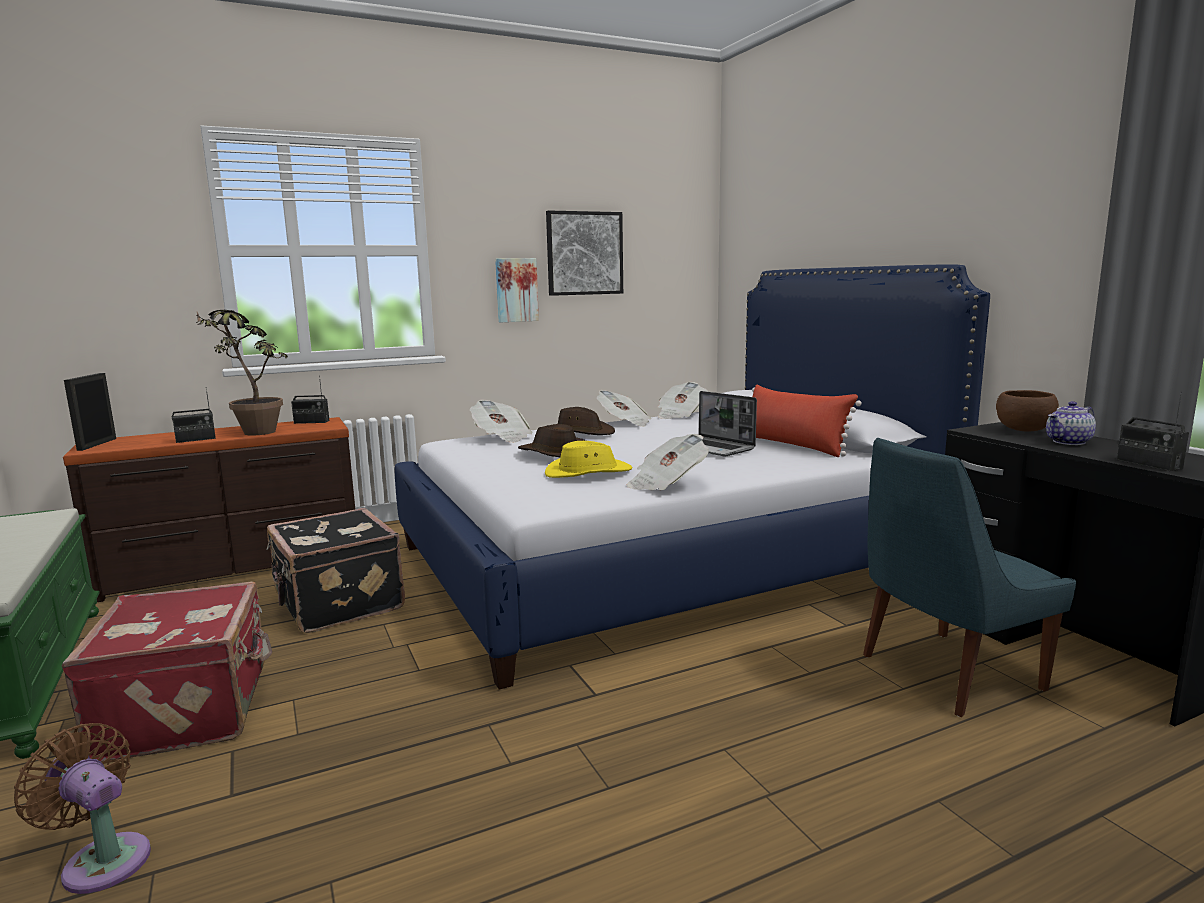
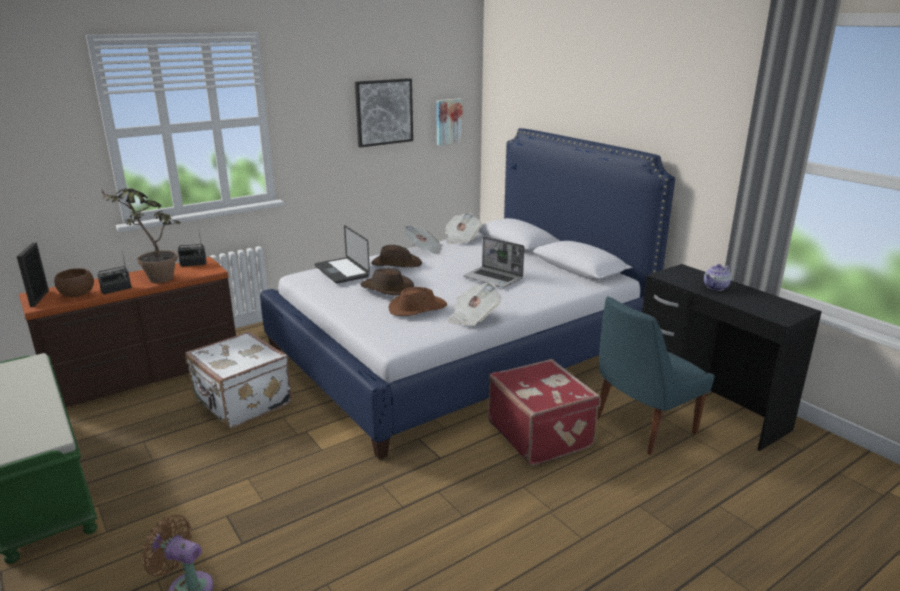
camera: 10 degrees left, 10 degrees up
(189, 710) = (182, 491): red suitcase -> red suitcase (541, 434)
(337, 603) = (241, 402): black suitcase -> white suitcase
(502, 437) = (341, 271): newspaper -> laptop
(516, 290) = (334, 144): picture -> picture (448, 121)
(588, 473) = (417, 308): yellow hat -> brown hat
(792, 445) = (546, 273): red pillow -> none
(1023, 430) = (691, 275): brown bowl -> brown bowl (77, 295)
(1148, 464) = (755, 309): radio -> none

